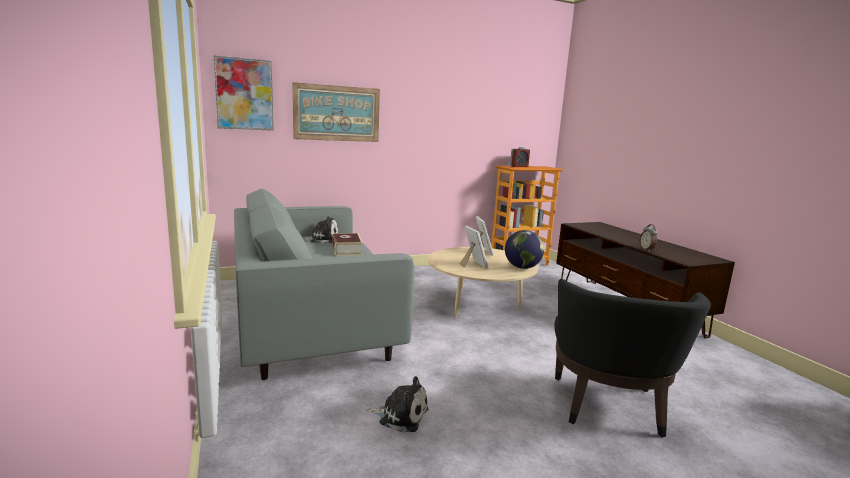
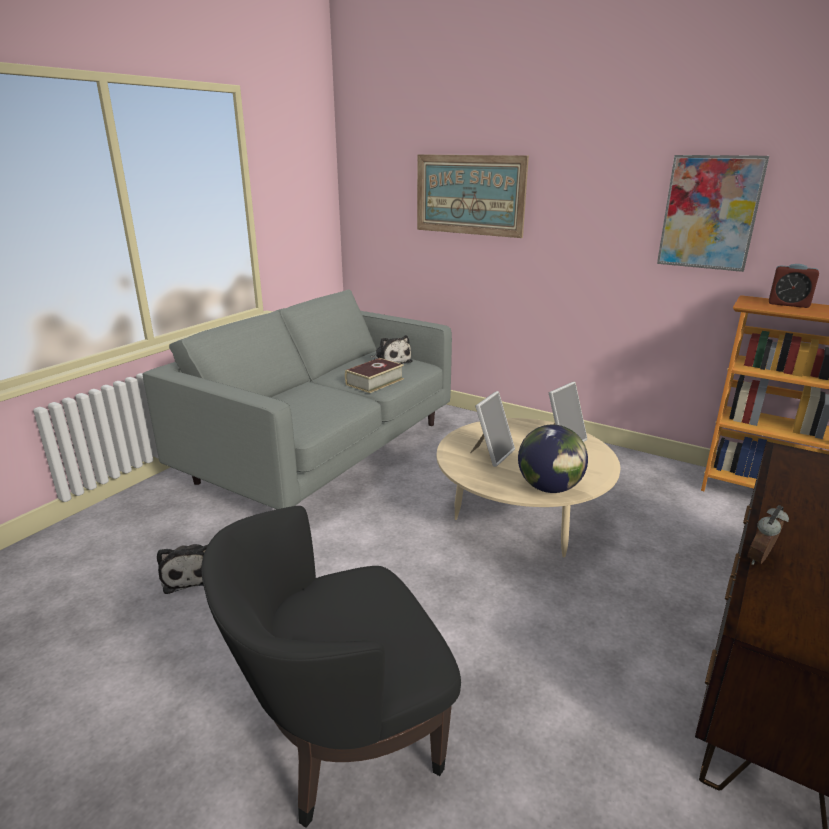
camera: 55 degrees right, 10 degrees up
(244, 94) = (372, 173): picture -> picture (709, 213)

